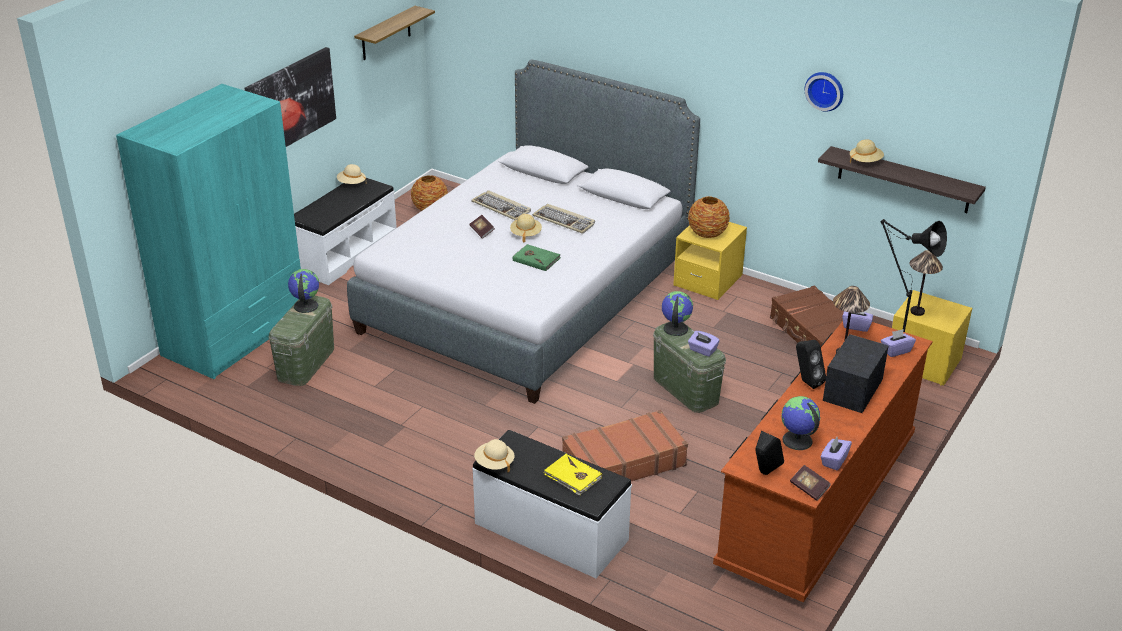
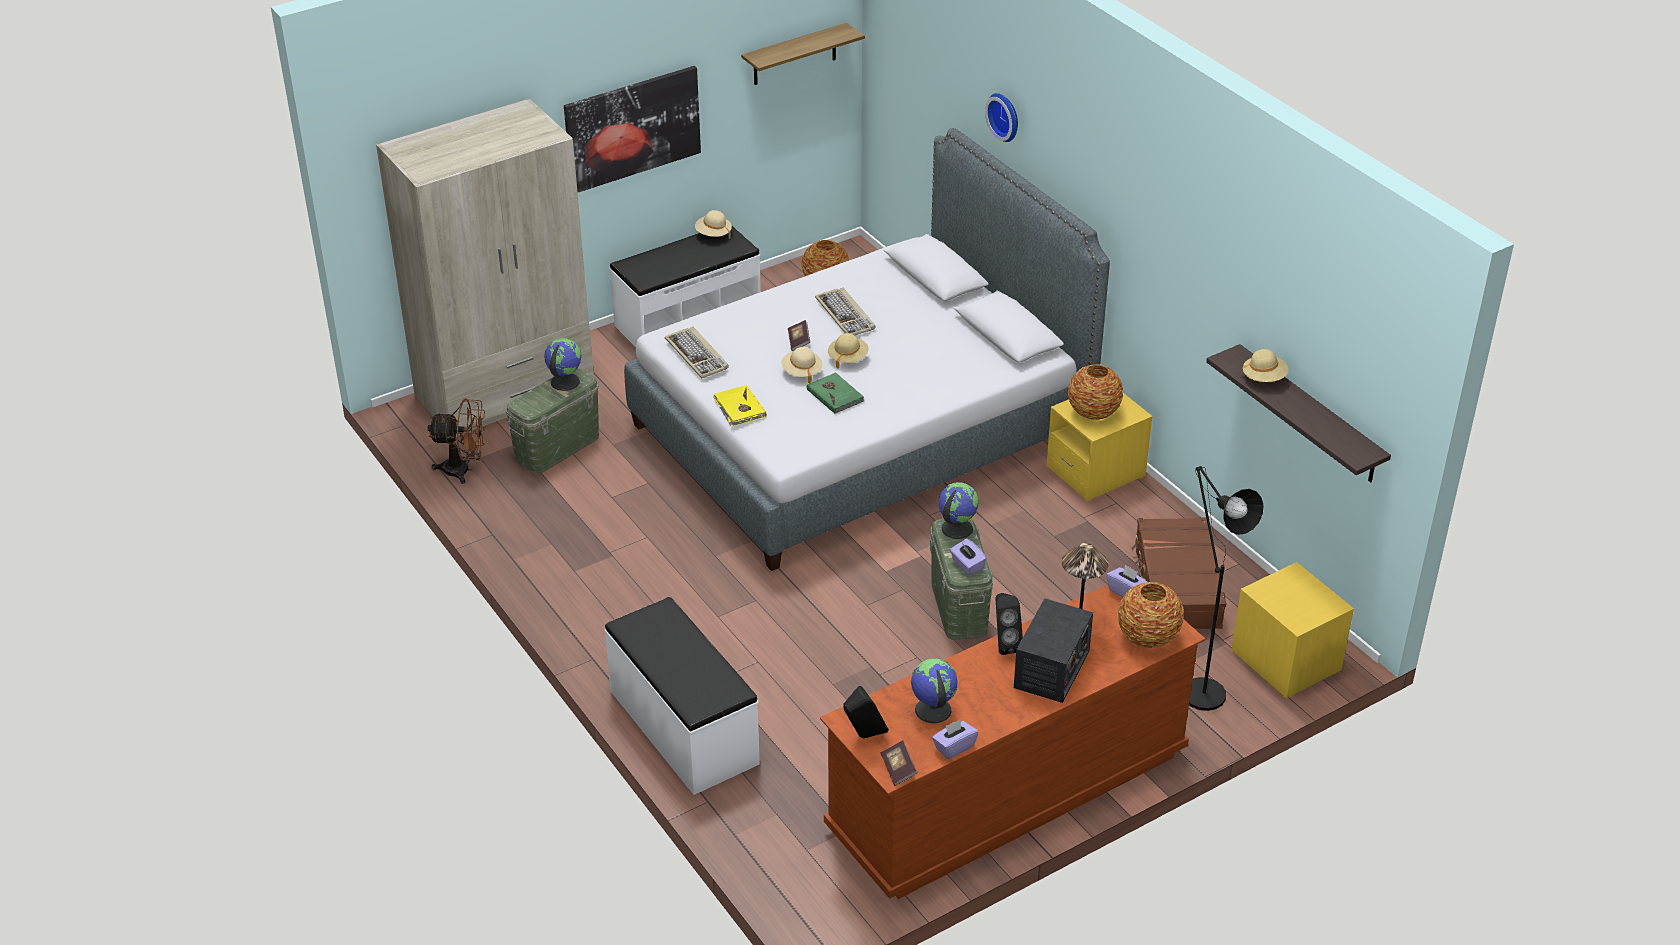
camera: 25 degrees right, 5 degrees up
(236, 335) = (506, 391): turquoise wardrobe -> beige wardrobe
(240, 398) = (464, 470): none -> brown fan
(494, 463) = (626, 631): beige hat -> beige hat (801, 372)
(564, 221) = (907, 352): keyboard -> keyboard (697, 355)
(572, 477) = (696, 673): yellow book -> yellow book (739, 408)
(623, 462) = (820, 672): brown suitcase -> none
(825, 90) = (1237, 271): wall clock -> wall clock (1005, 116)
(853, 389) = (1051, 669): radio -> radio turned 150 degrees clockwise
(896, 351) = (1147, 637): purple tissue box -> vase
(917, 311) = (1275, 592): table lamp -> none

